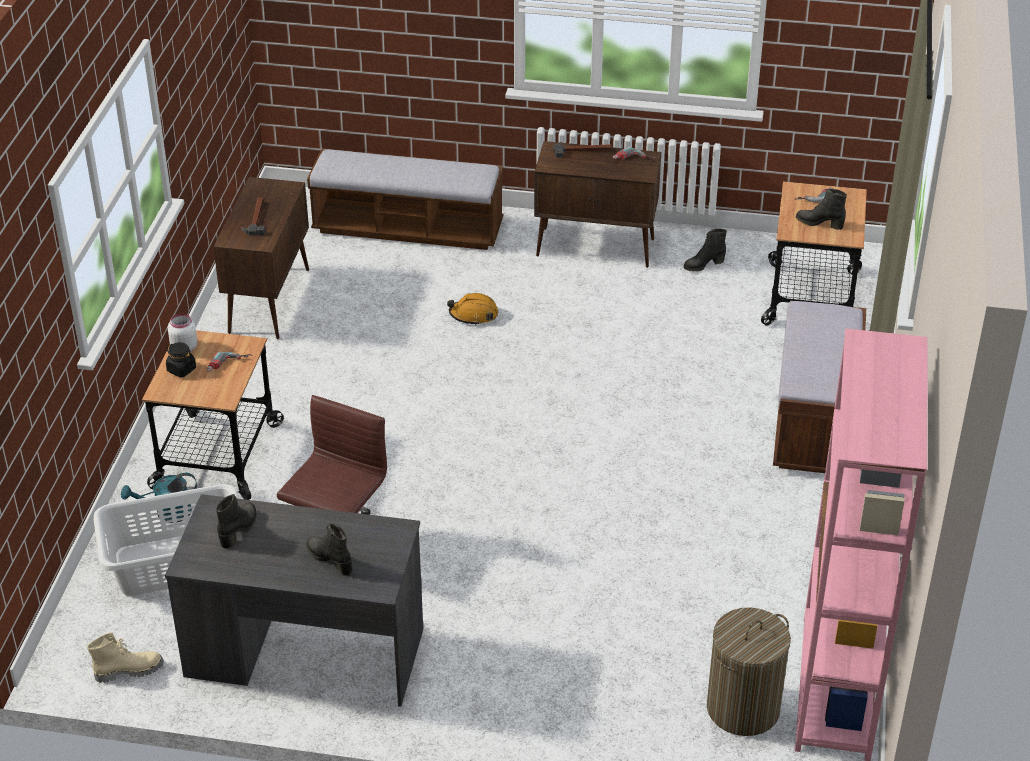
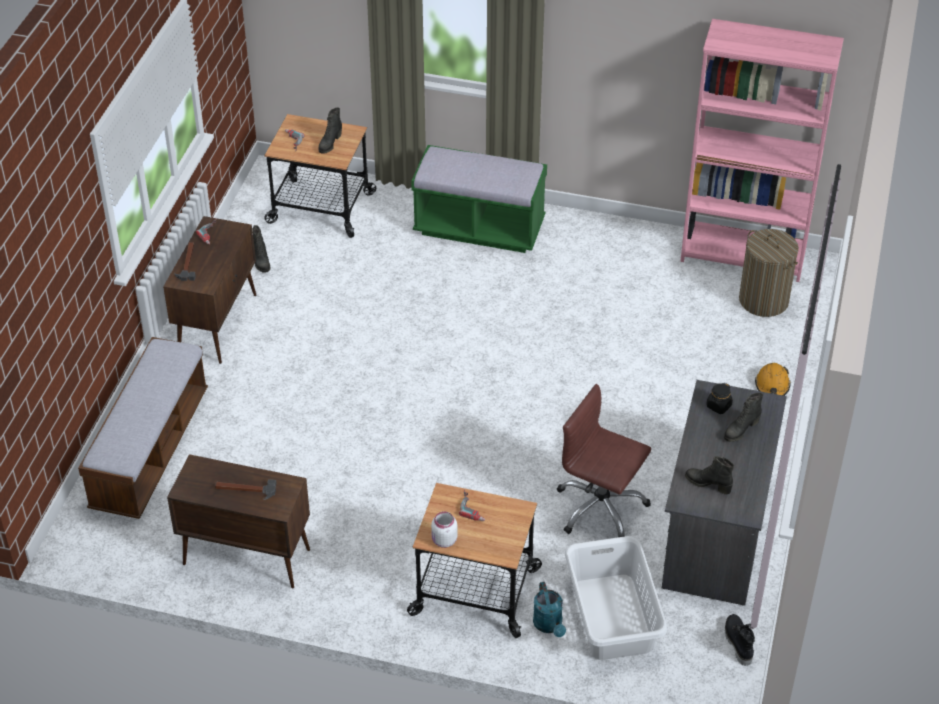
camera: 85 degrees left, 5 degrees up
(129, 670) = (737, 642): beige boot -> black boot
(181, 369) = (476, 541): black jar -> black jar (718, 406)
(473, 315) = (300, 410): orange hard hat -> orange hard hat (772, 385)
(815, 425) = (479, 228): brown bench -> green bench

